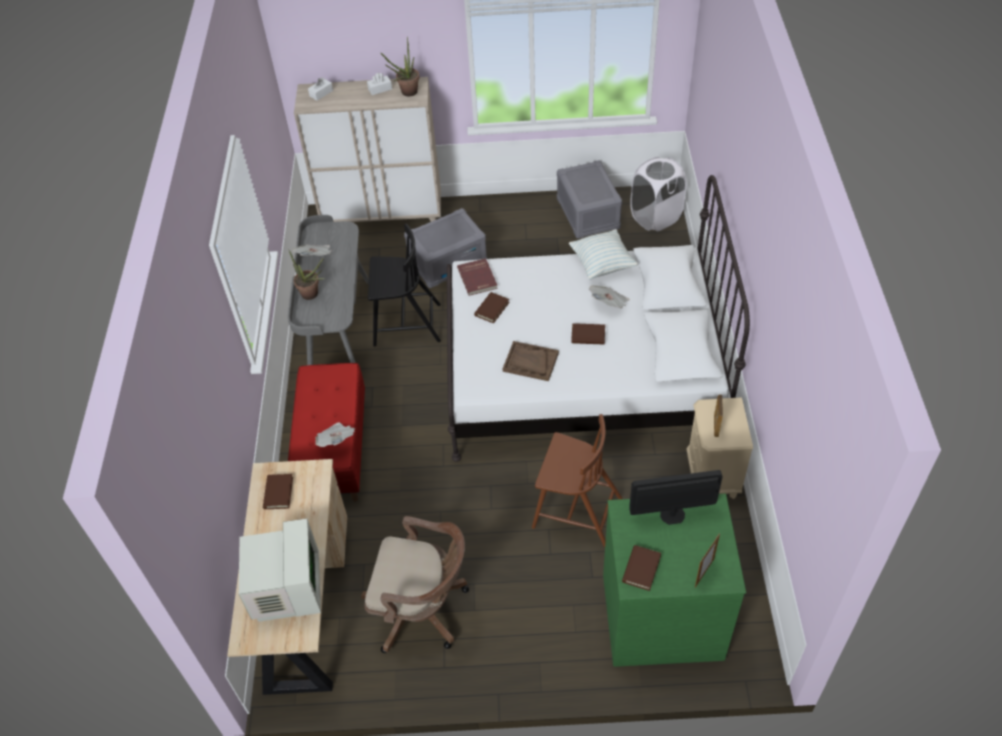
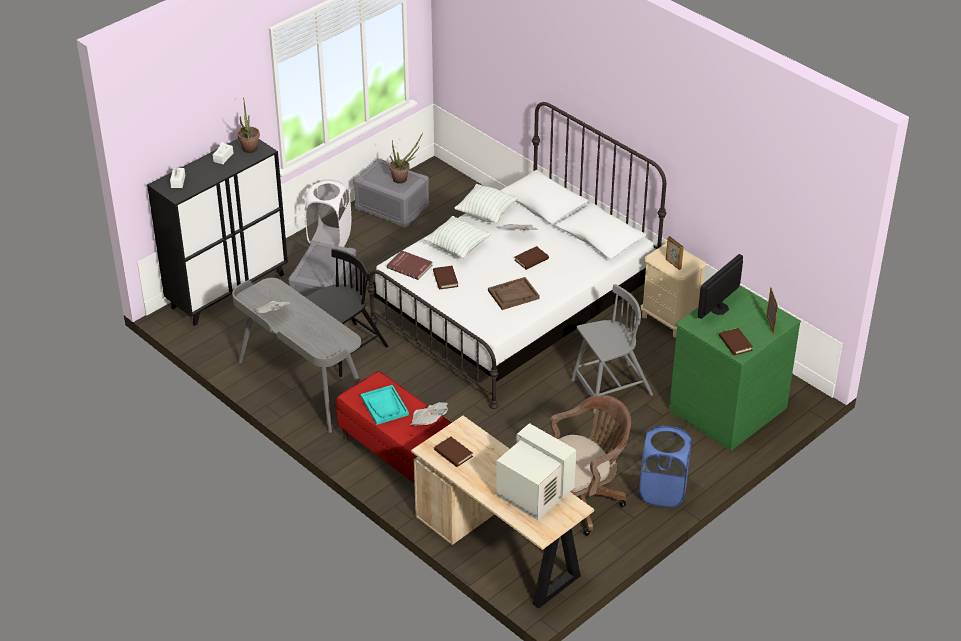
camera: 45 degrees left, 10 degrees down
(313, 295) = (306, 337): potted plant -> potted plant (403, 179)
(321, 400) = (384, 406): none -> turquoise tray
(383, 217) = (228, 291): beige cabinet -> black cabinet
(500, 660) = (663, 491): none -> blue laundry basket
(538, 284) = (457, 247): none -> pillow
(575, 512) = (610, 388): brown chair -> grey chair
(655, 217) = (446, 186): white laundry basket -> white laundry basket (329, 239)

